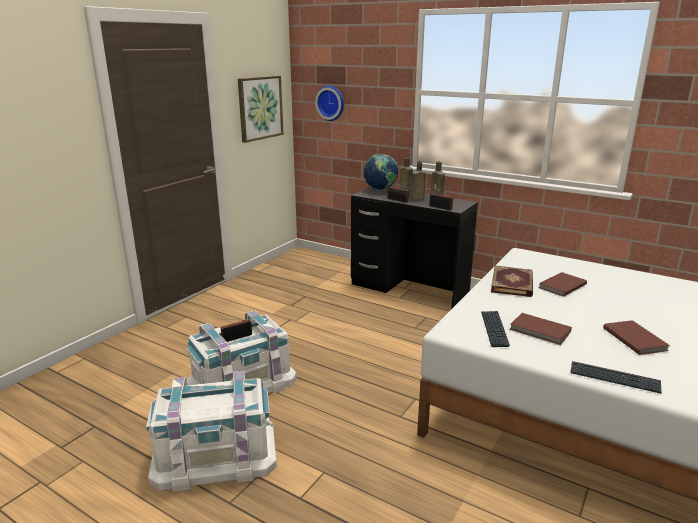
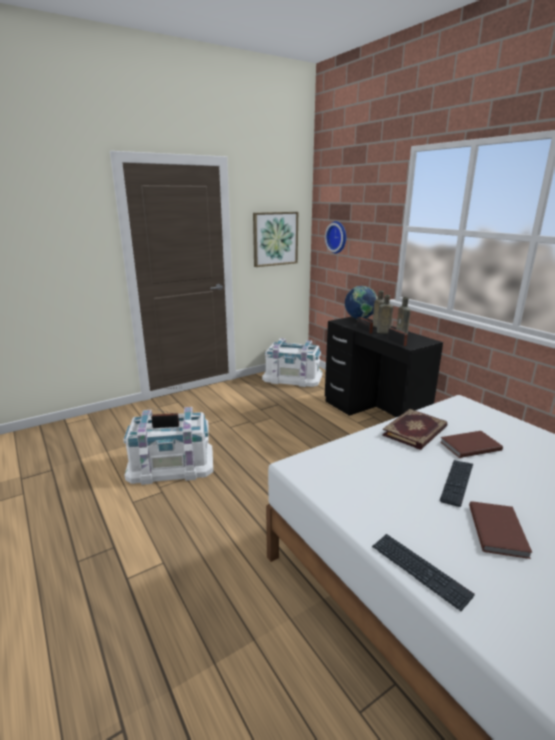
camera: 25 degrees right, 0 degrees up
(215, 454) = (103, 517): white storage box -> white storage box (292, 377)
(494, 329) = (343, 474): keyboard -> keyboard (457, 483)
(540, 331) = (390, 489): brown book -> none

